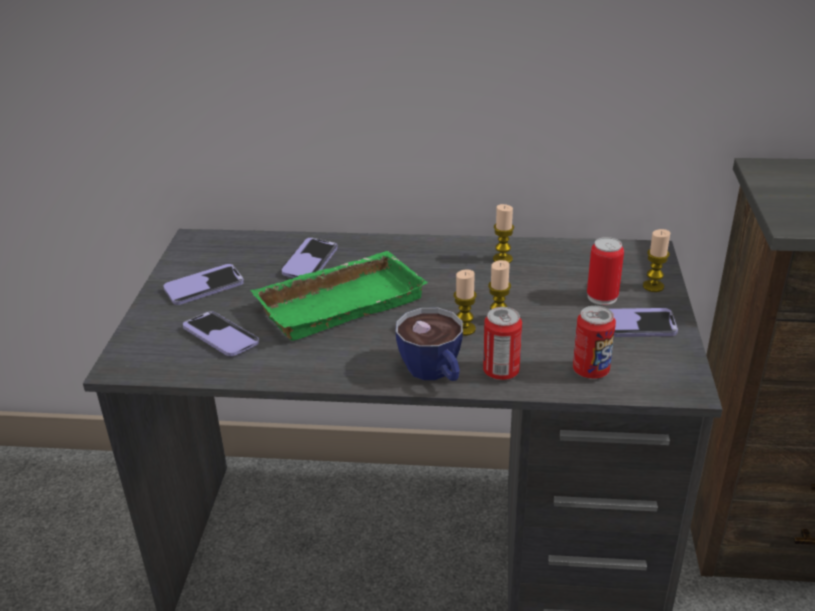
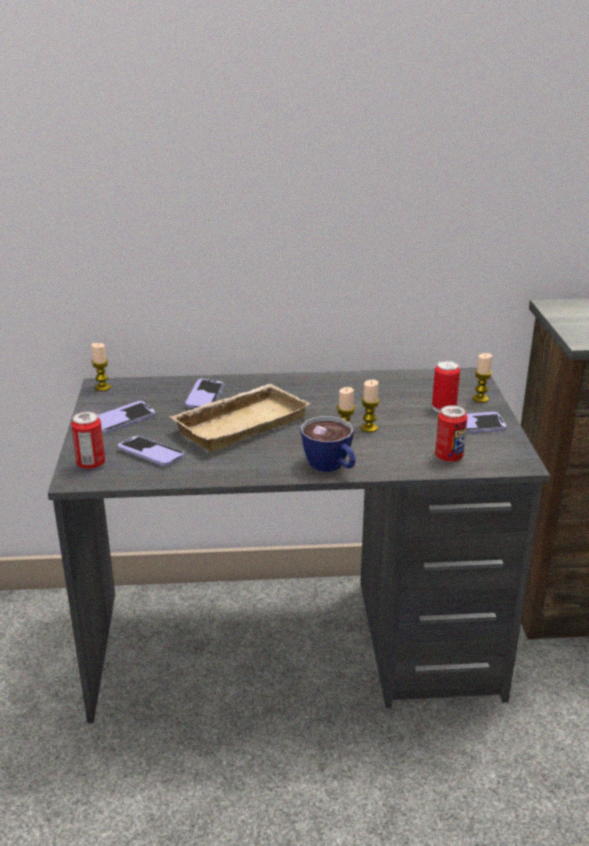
camera: 10 degrees left, 5 degrees down
(340, 302) = (240, 423): green tray -> beige tray
(501, 372) = (381, 462): can -> can (91, 464)
(502, 259) = (360, 386): candle -> candle (102, 387)

